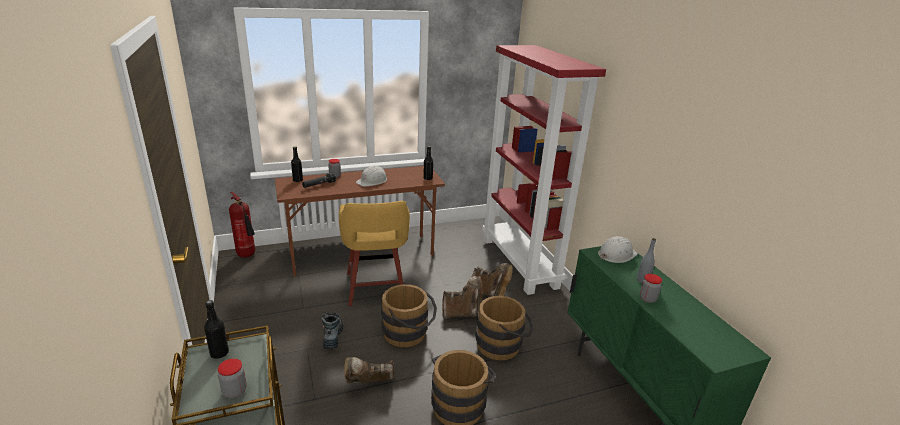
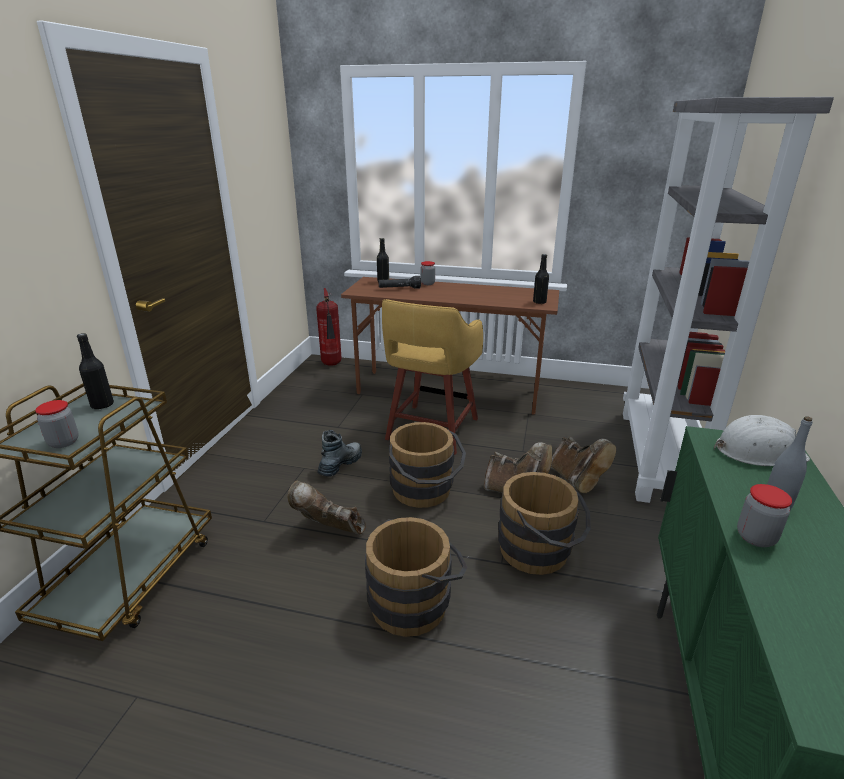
camera: 35 degrees right, 0 degrees up
(372, 181) = (465, 294): white hard hat -> none
(520, 263) = (658, 456): red bookcase -> grey bookcase

